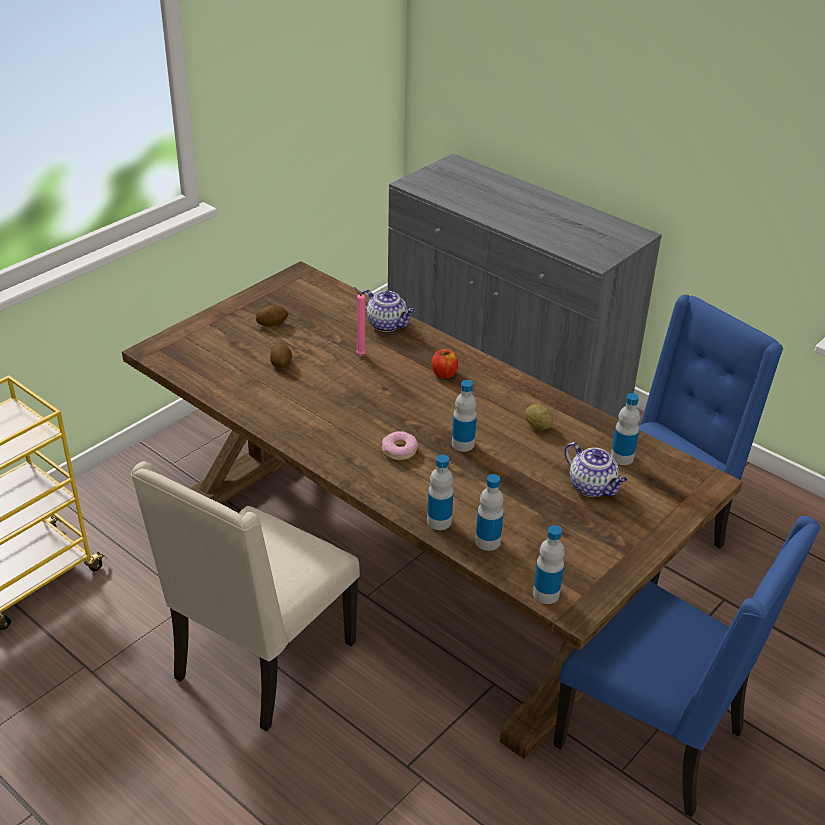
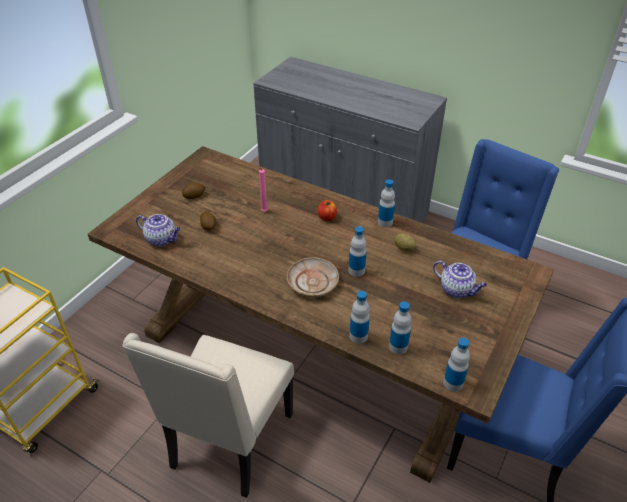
camera: 10 degrees left, 5 degrees up
(387, 325) = (277, 186): teapot -> teapot (162, 240)
(399, 450) = (313, 283): donut -> beige plate
(622, 457) = (468, 263): bottle -> bottle (385, 222)

